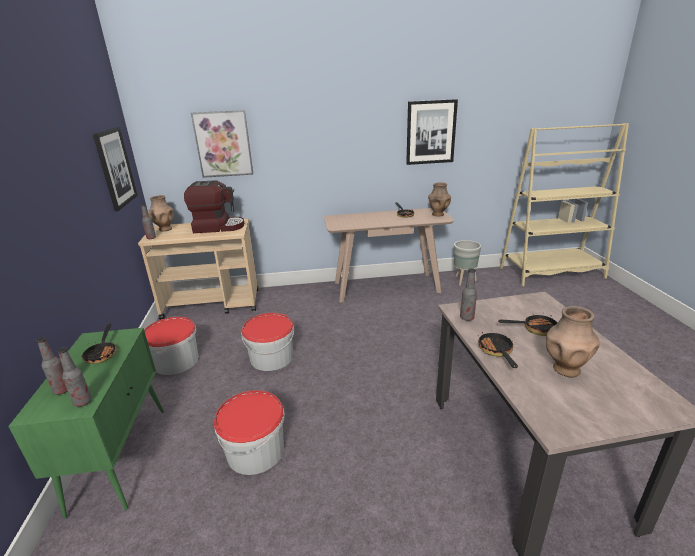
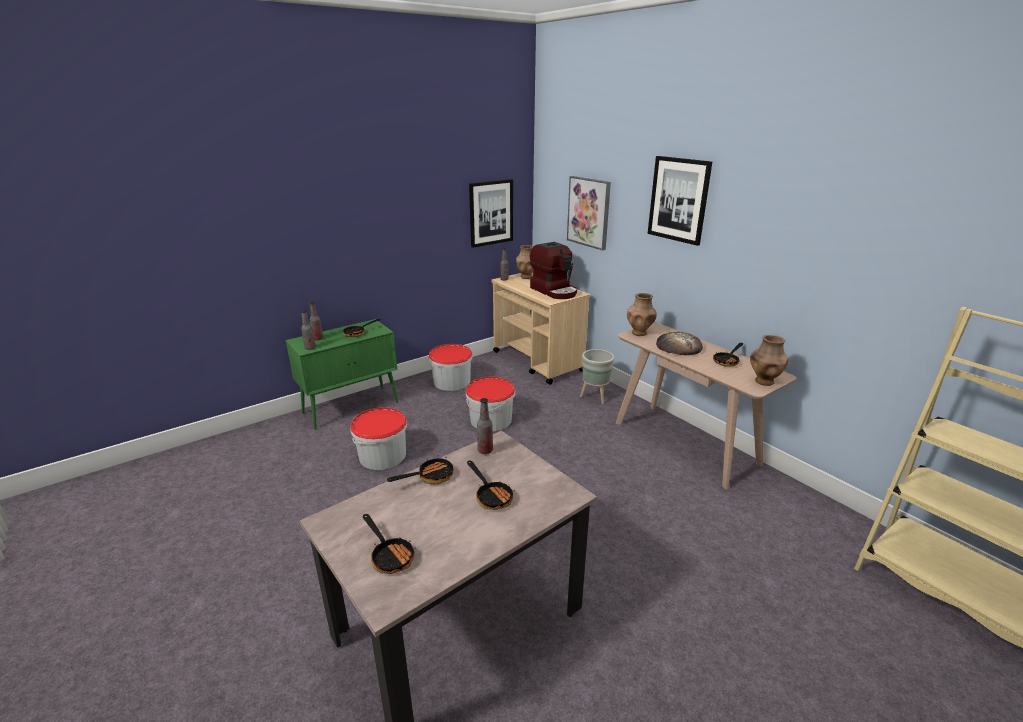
camera: 60 degrees right, 0 degrees up
(370, 220) = (678, 347): none -> bread
(430, 132) = (809, 261): picture -> picture (678, 200)
(463, 280) = (788, 501): grey planter -> grey planter (594, 397)
(565, 369) = (421, 522): brown vase -> brown vase (639, 333)
(612, 394) = (390, 555): none -> frying pan

